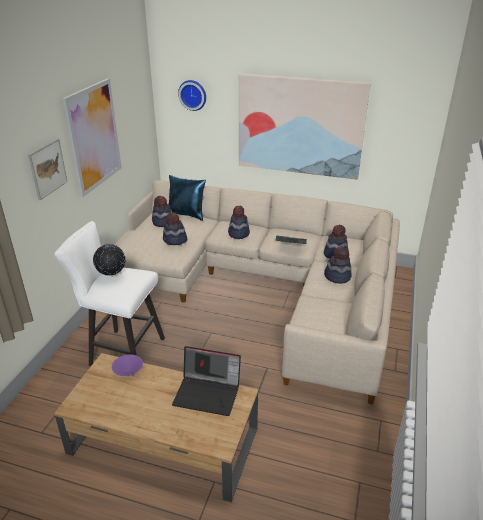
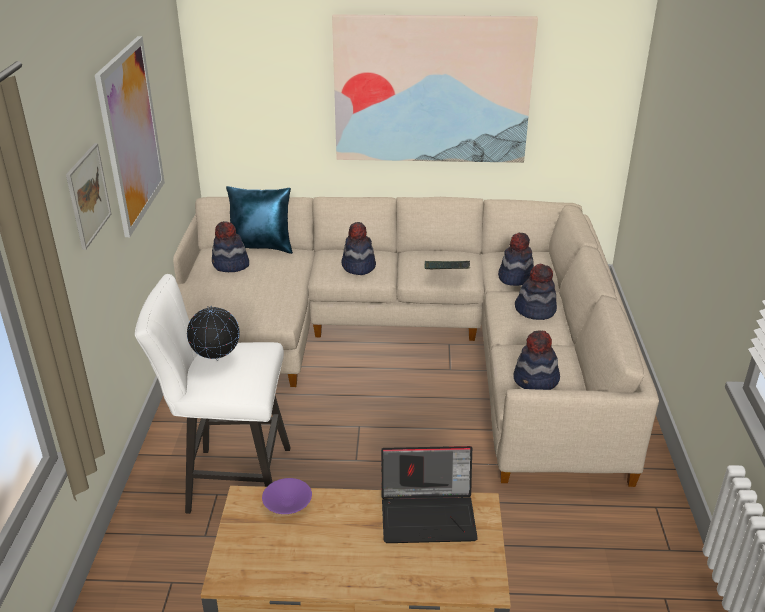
camera: 15 degrees left, 0 degrees up
(175, 240) = (264, 290): hat -> hat (536, 381)
(193, 95) = (254, 53): wall clock -> none

